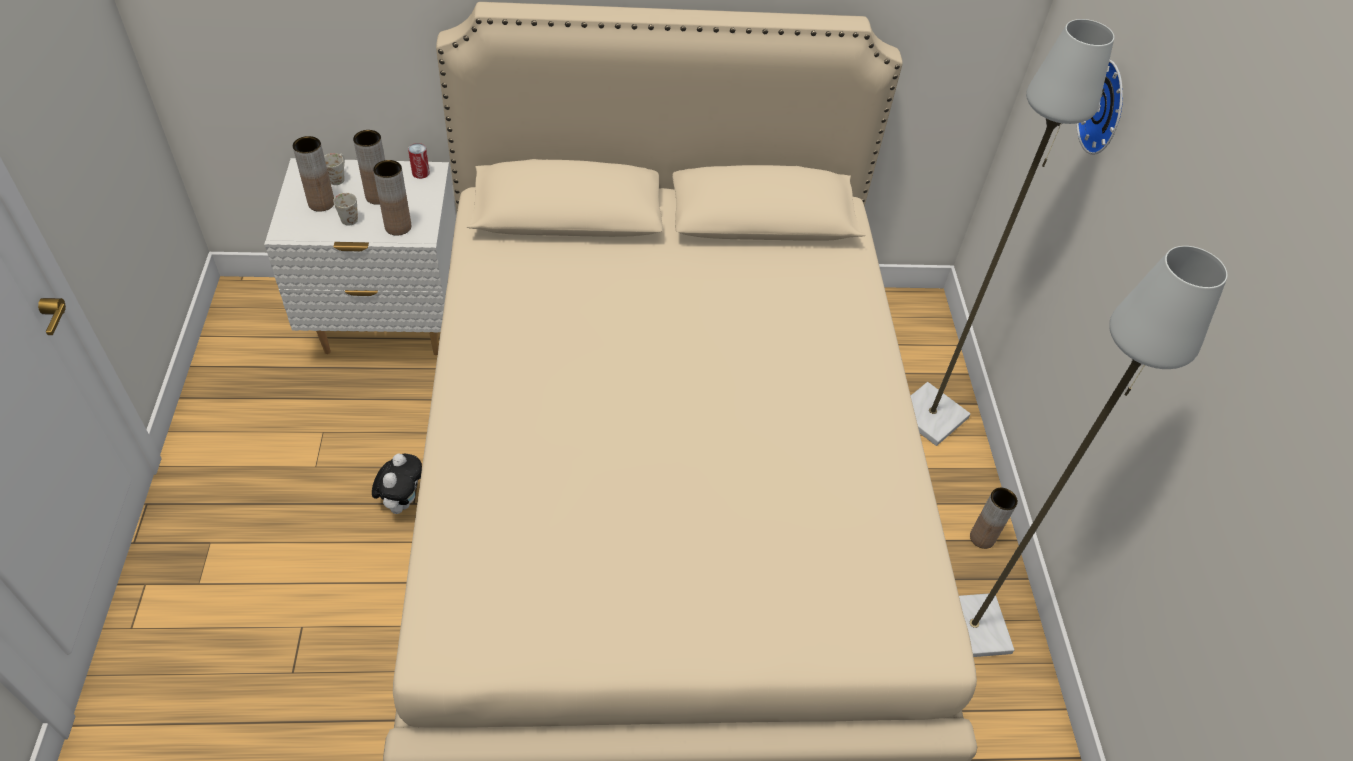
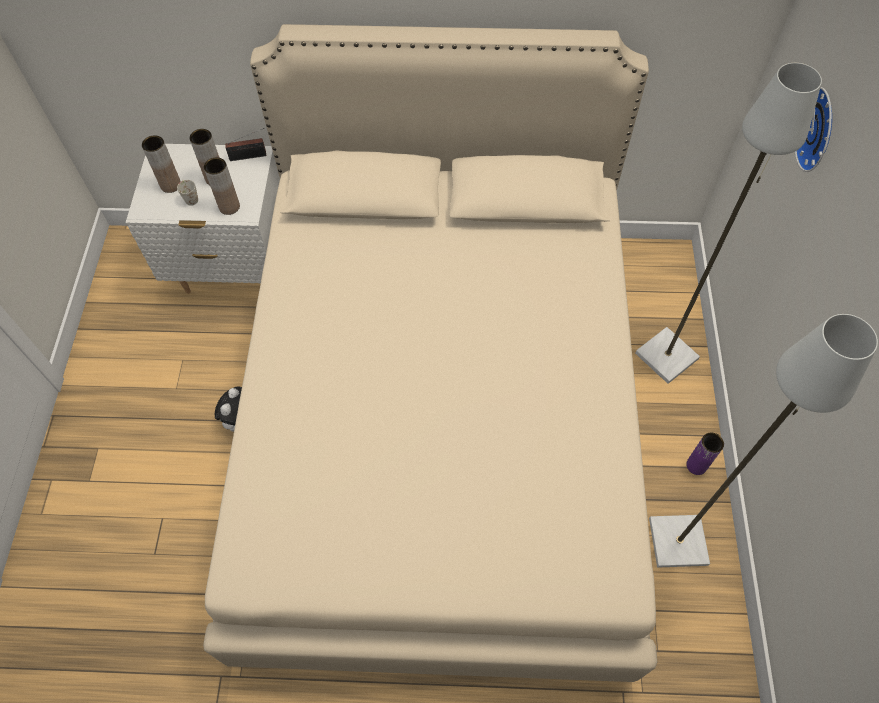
camera: 10 degrees right, 10 degrees up
(338, 177) = (185, 160): white mug -> none
(420, 173) = (250, 156): can -> radio
(982, 538) = (696, 465): brown vase -> purple vase

